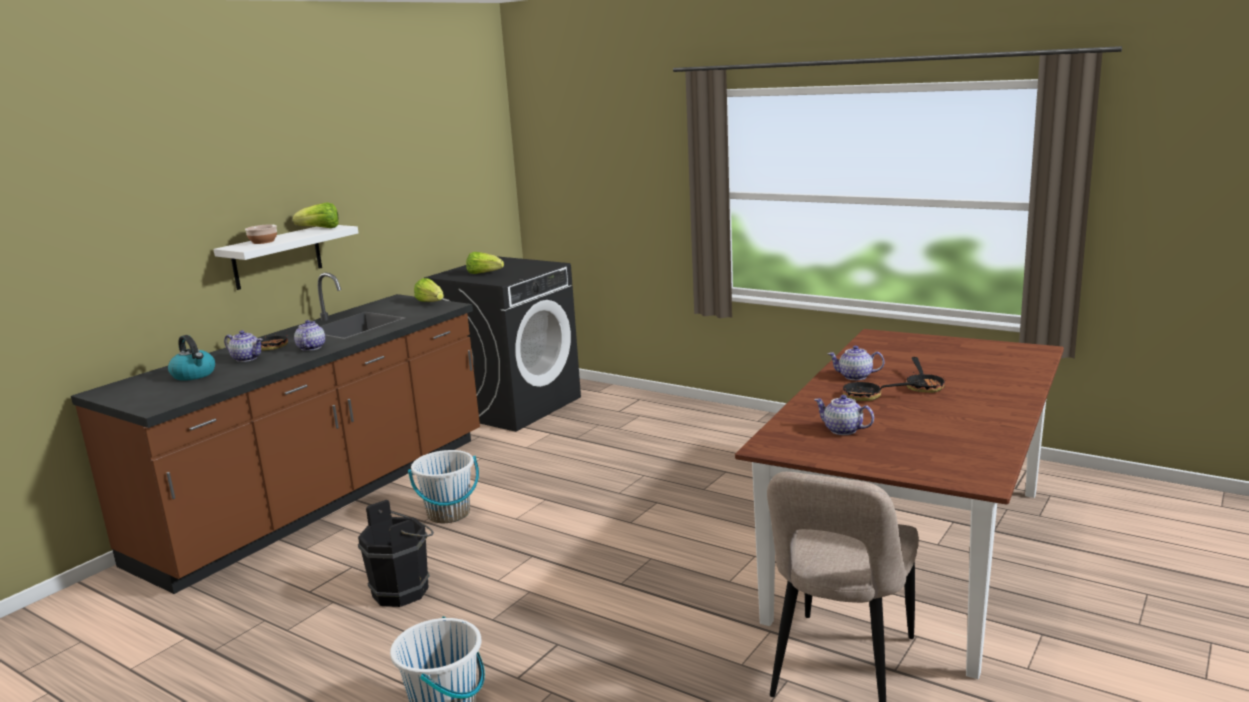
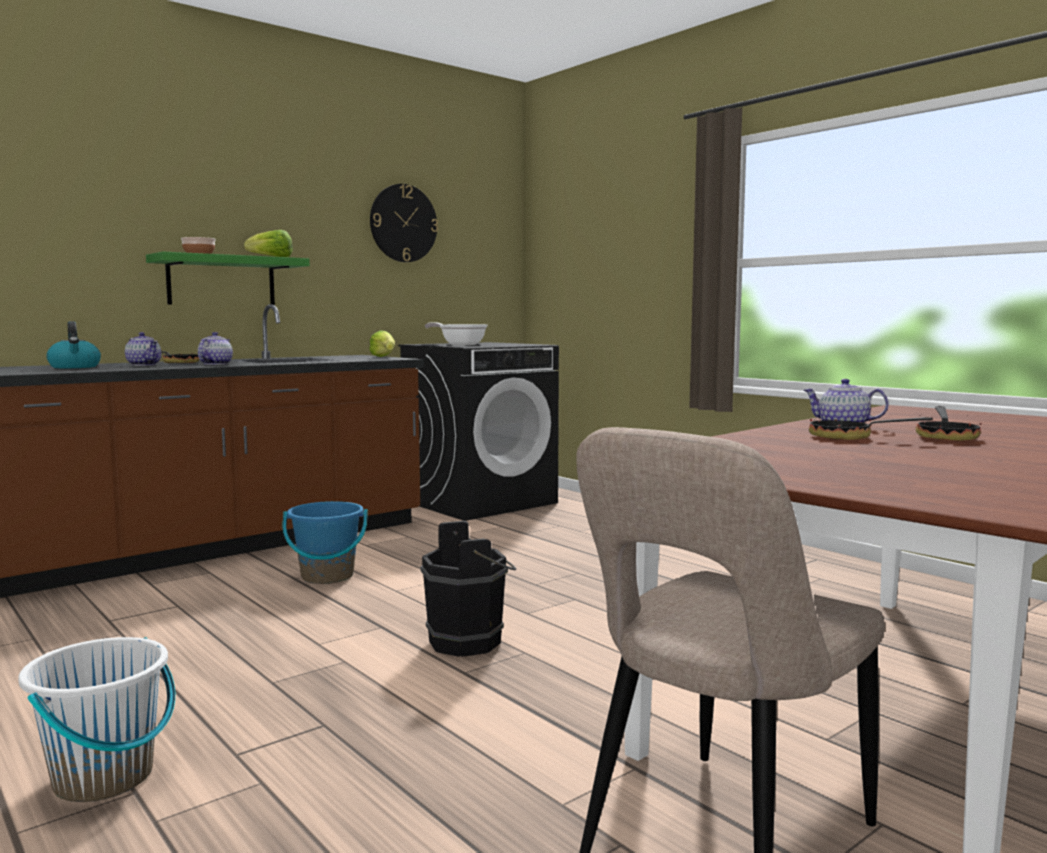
camera: 15 degrees right, 10 degrees down
(277, 257) = (221, 281): white shelf -> green shelf
(405, 590) = (207, 636): black bucket -> black bucket (471, 641)
(415, 164) = (403, 223): none -> wall clock
(448, 514) = (327, 576): white bucket -> blue bucket
(484, 273) = (459, 344): lettuce -> frying pan
(842, 430) = (781, 454): teapot -> none

